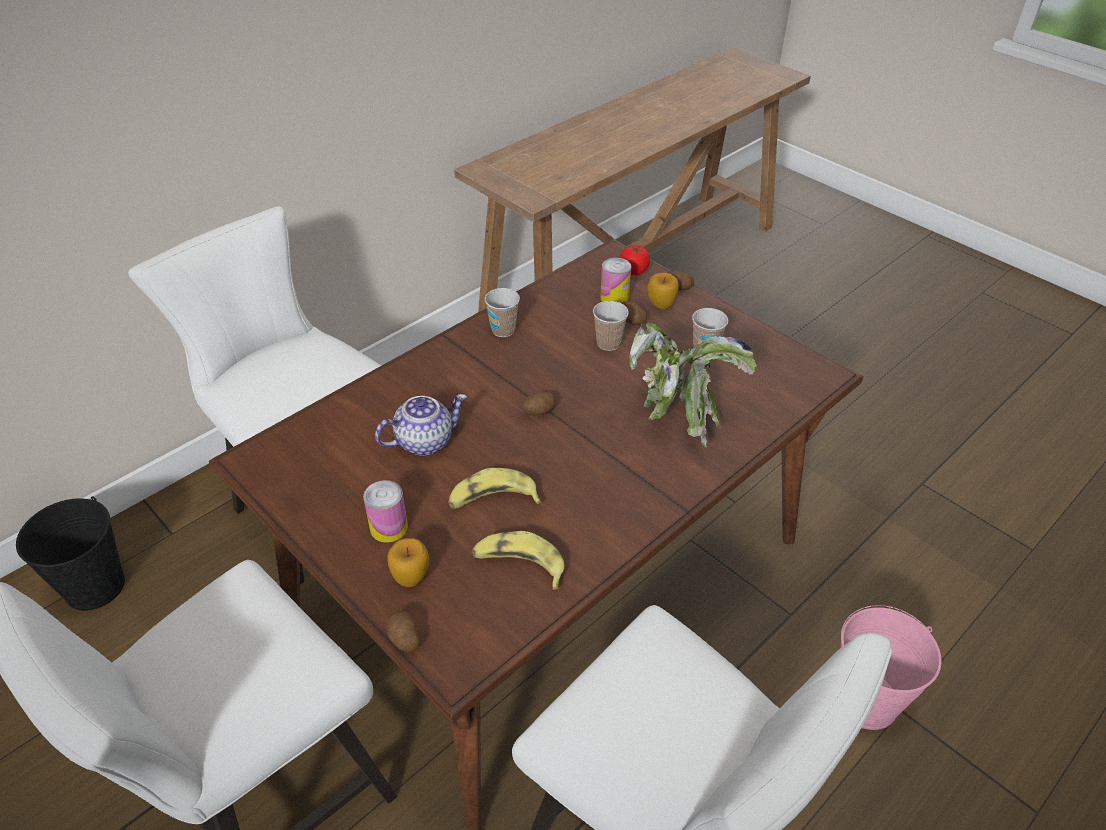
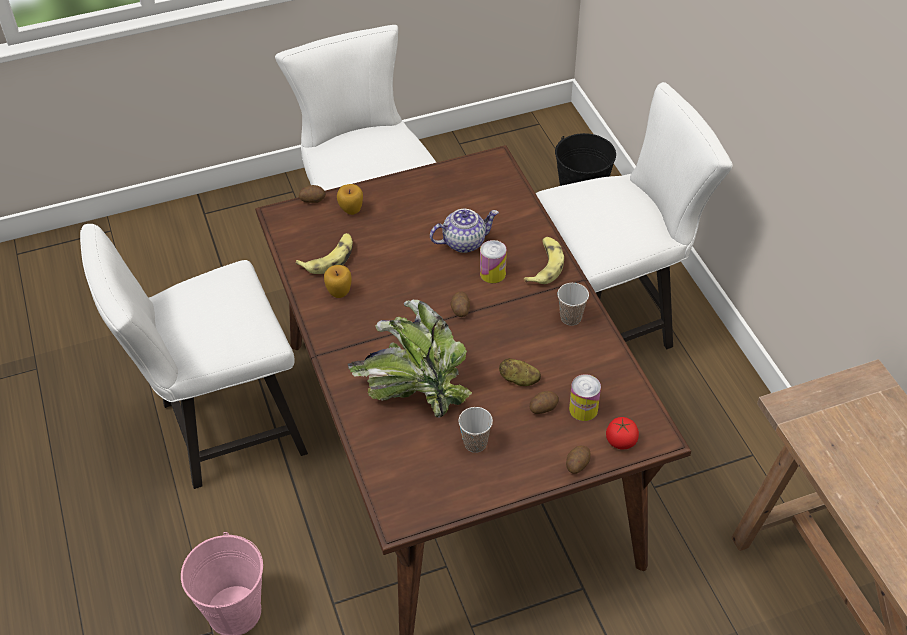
camera: 115 degrees right, 5 degrees up
(389, 527) = (396, 209): can -> can (492, 273)
(424, 441) = (464, 242): teapot -> teapot turned 105 degrees counterclockwise
(492, 499) = (389, 261): banana -> banana (544, 265)
(608, 343) = (519, 380): cup -> potato
(661, 305) = (555, 439): apple -> apple (339, 292)

